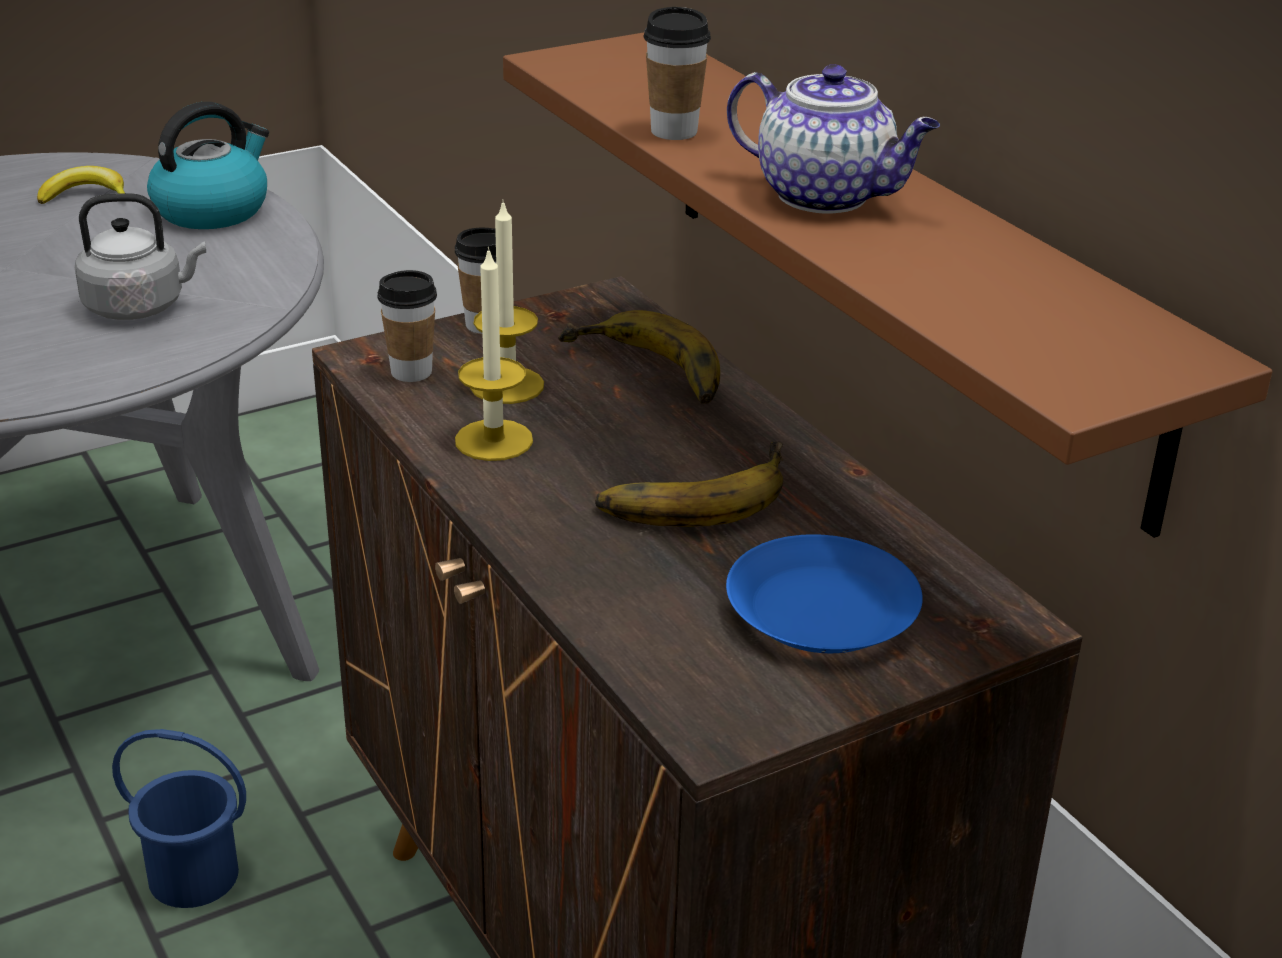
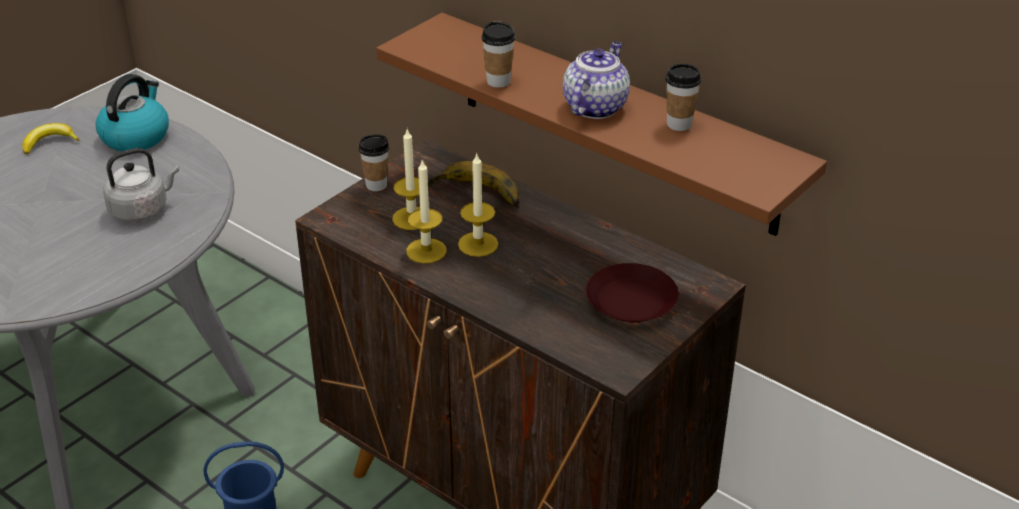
camera: 20 degrees left, 5 degrees up
(411, 372) = (358, 222): cup -> cup (679, 124)
(594, 450) = (478, 244): none -> candle
(691, 493) = (538, 256): banana -> none
(823, 611) = (632, 301): blue plate -> brown plate
(827, 196) = (595, 107): teapot -> teapot turned 75 degrees counterclockwise

